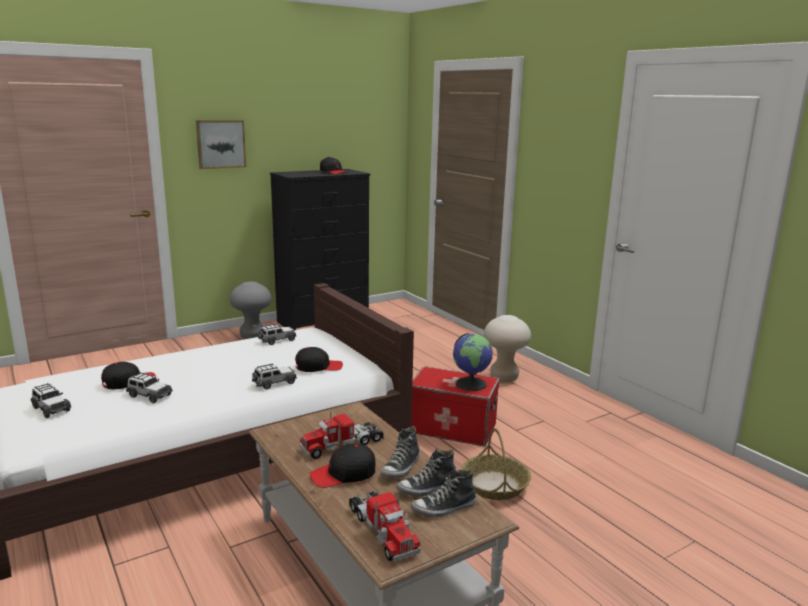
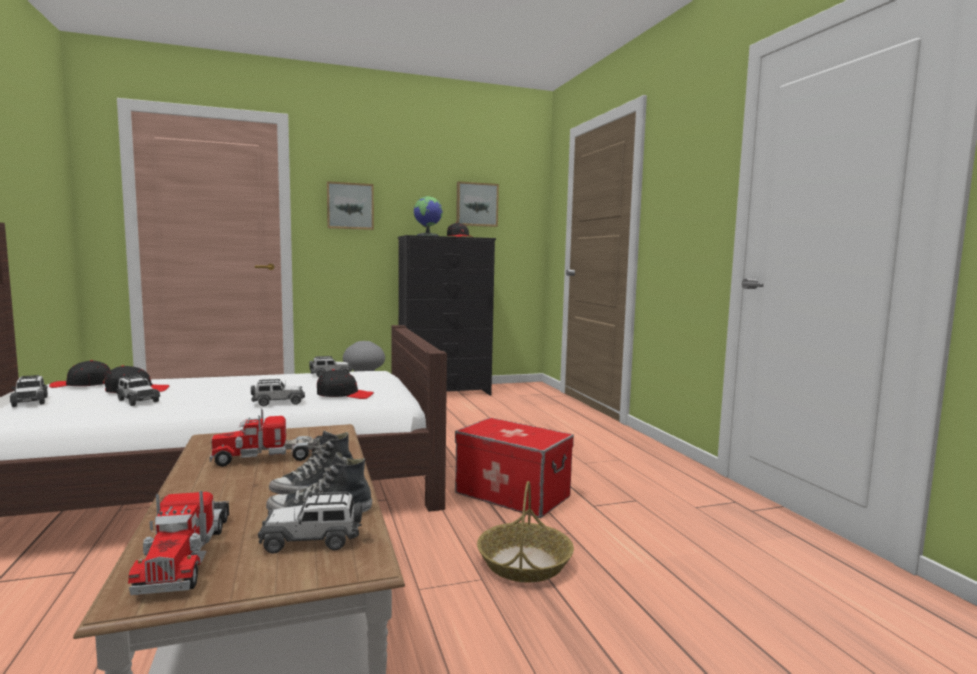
camera: 15 degrees right, 10 degrees down
(341, 133) = (476, 204): none -> picture
(344, 474) = (232, 485): black cap -> black cap (82, 385)
(444, 508) = (312, 540): shoe -> toy car
(471, 383) = (532, 436): globe -> globe (428, 236)
(504, 377) = (610, 453): beige stool -> none

